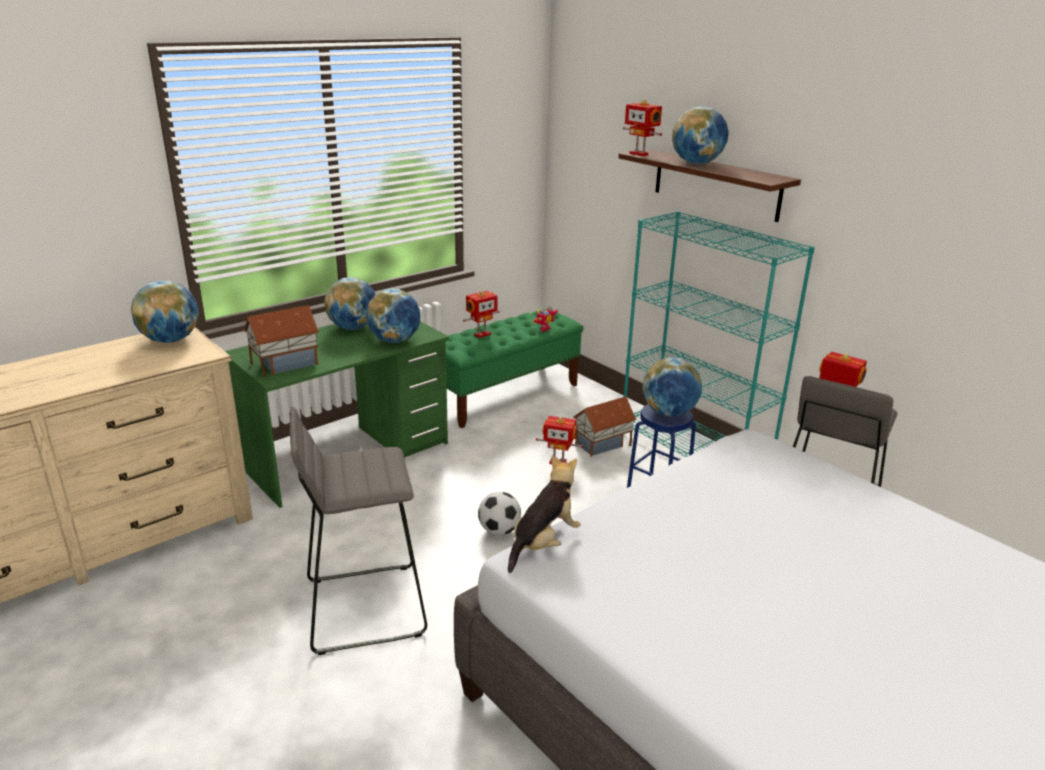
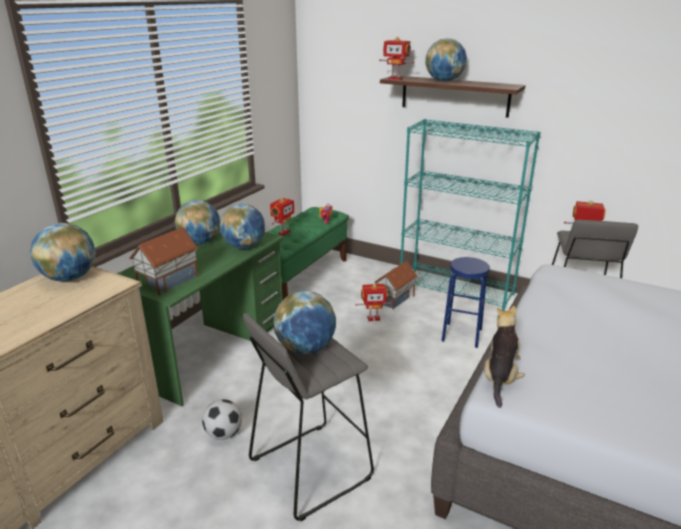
camera: 20 degrees left, 0 degrees up
(499, 530) = (369, 379): football -> football (224, 434)
(669, 413) = (471, 264): globe -> globe (306, 348)

